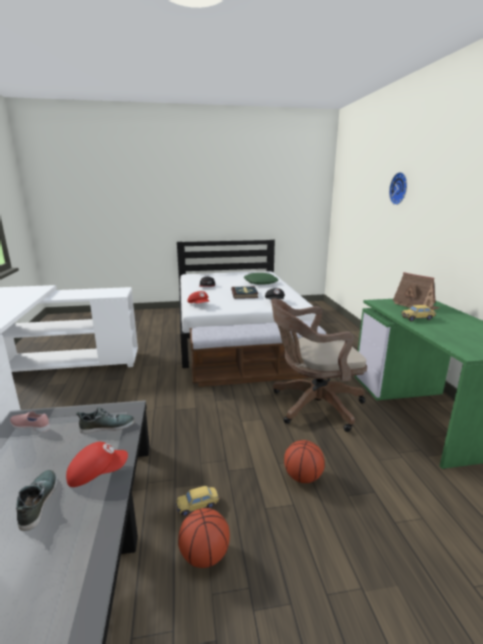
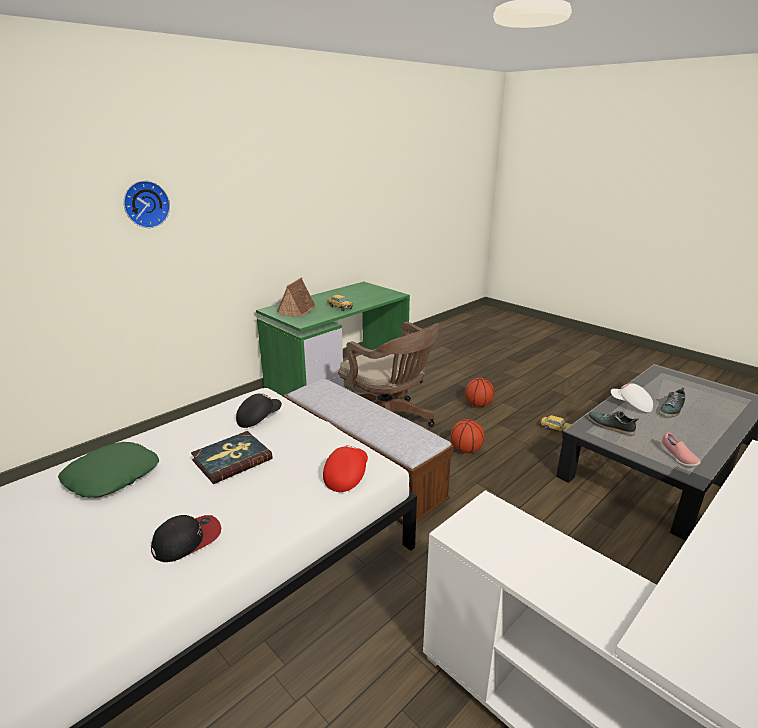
camera: 125 degrees left, 5 degrees up
(97, 473) = (631, 405): red cap -> white cap
(205, 555) = (571, 414): basketball -> basketball (466, 450)

